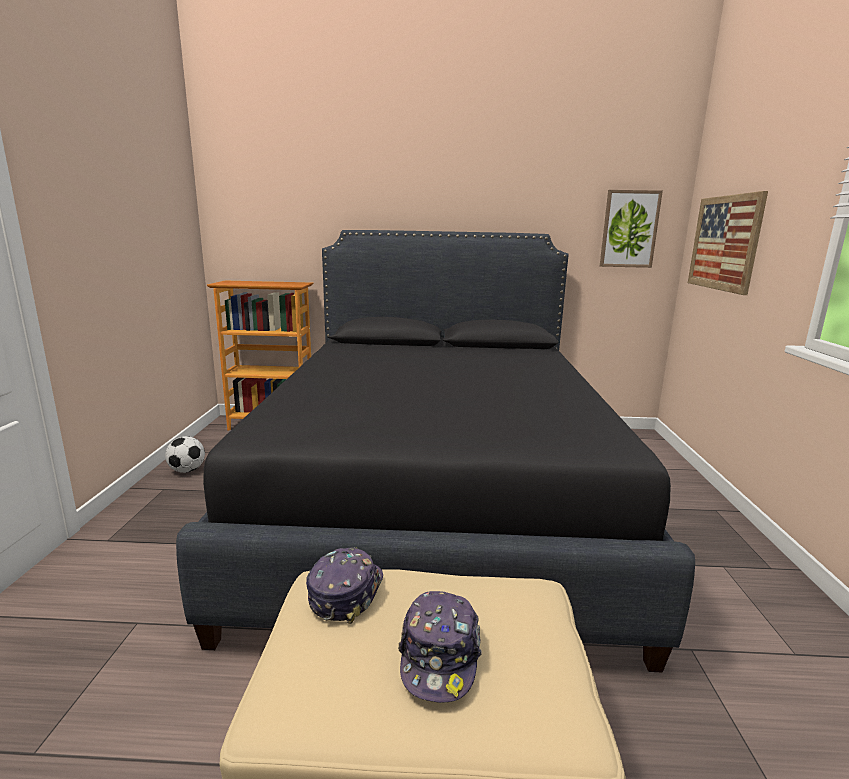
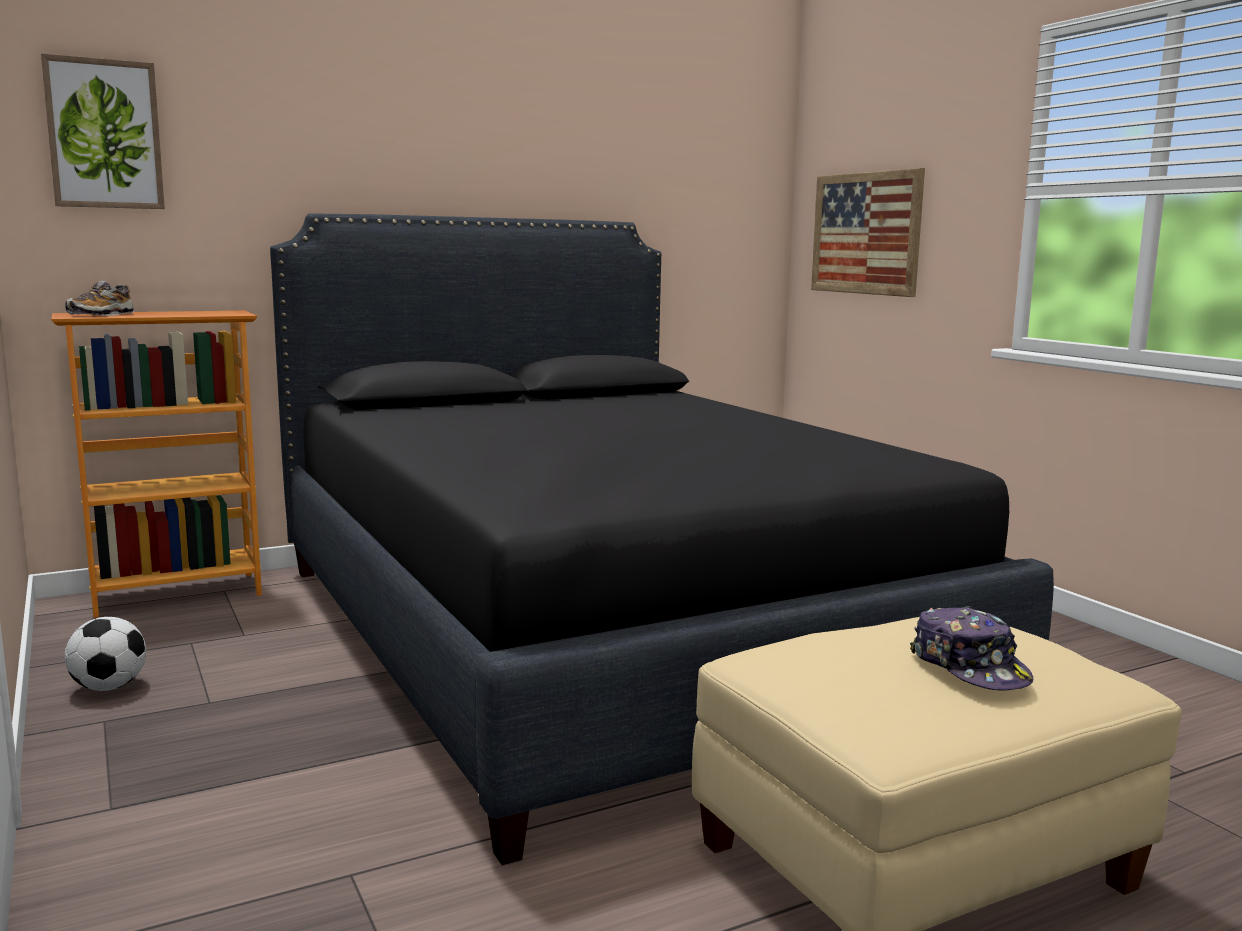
camera: 30 degrees left, 5 degrees down
(236, 283) = (101, 315): none -> shoe
(345, 592) = (803, 655): cap -> none
(629, 229) = (727, 216): picture -> picture (104, 134)

